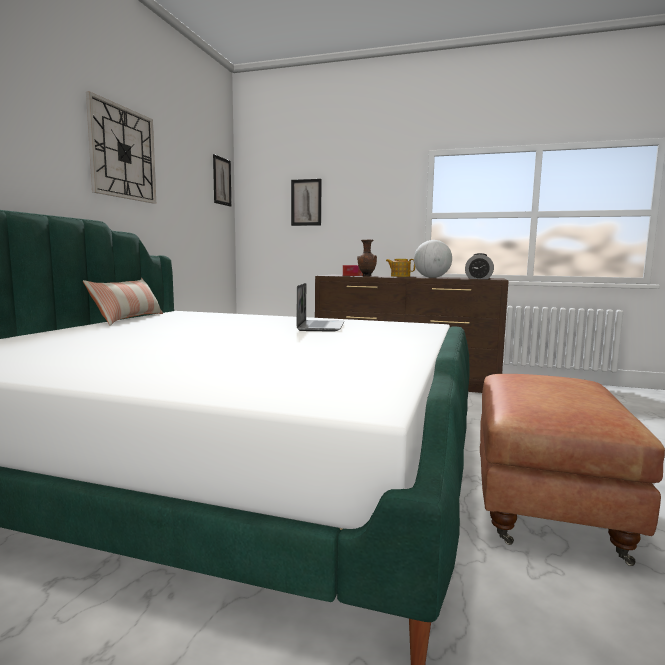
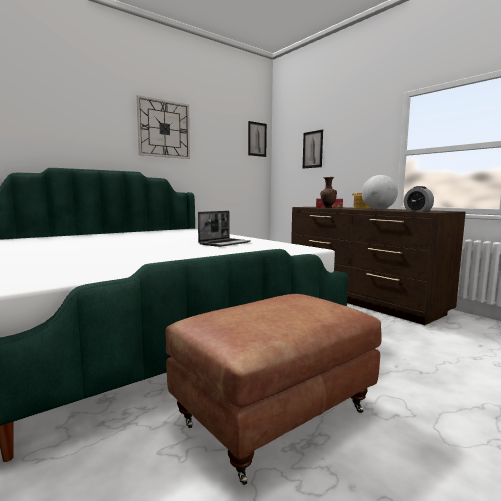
camera: 35 degrees right, 0 degrees up
(129, 319) = (148, 231): pillow -> none

